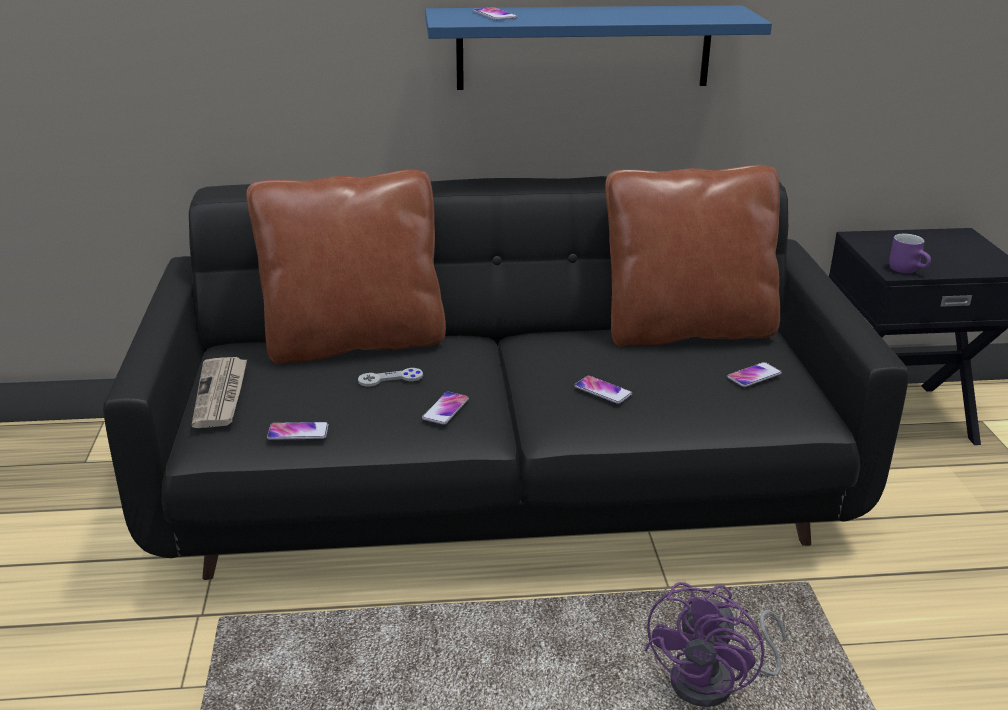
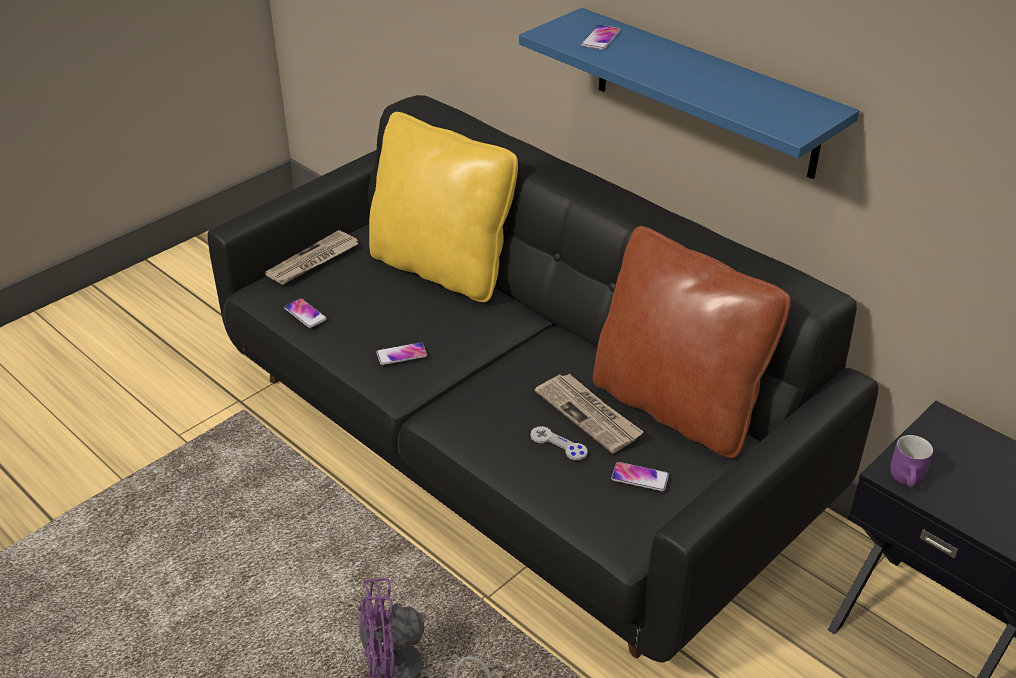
camera: 50 degrees right, 10 degrees up
(354, 342) = (442, 268): brown pillow -> yellow pillow
(390, 379) = (407, 310): grey game controller -> grey game controller (558, 444)
(603, 390) = (512, 410): phone -> none
(655, 362) = (589, 414): none -> newspaper

